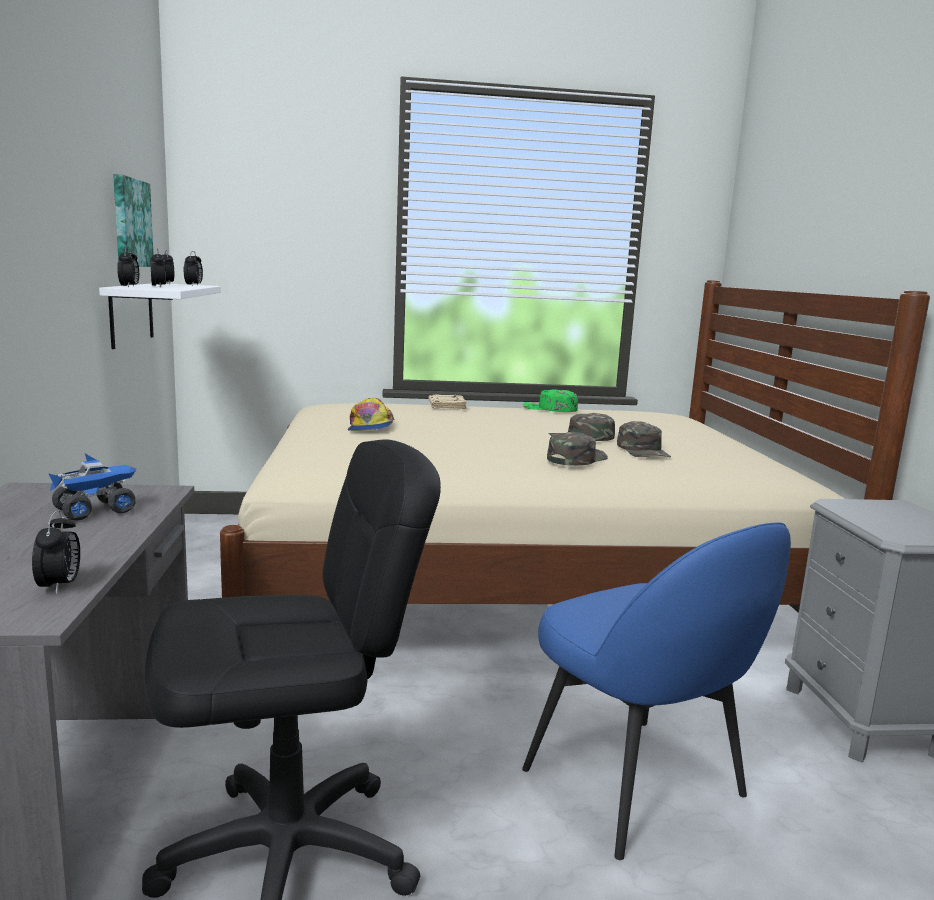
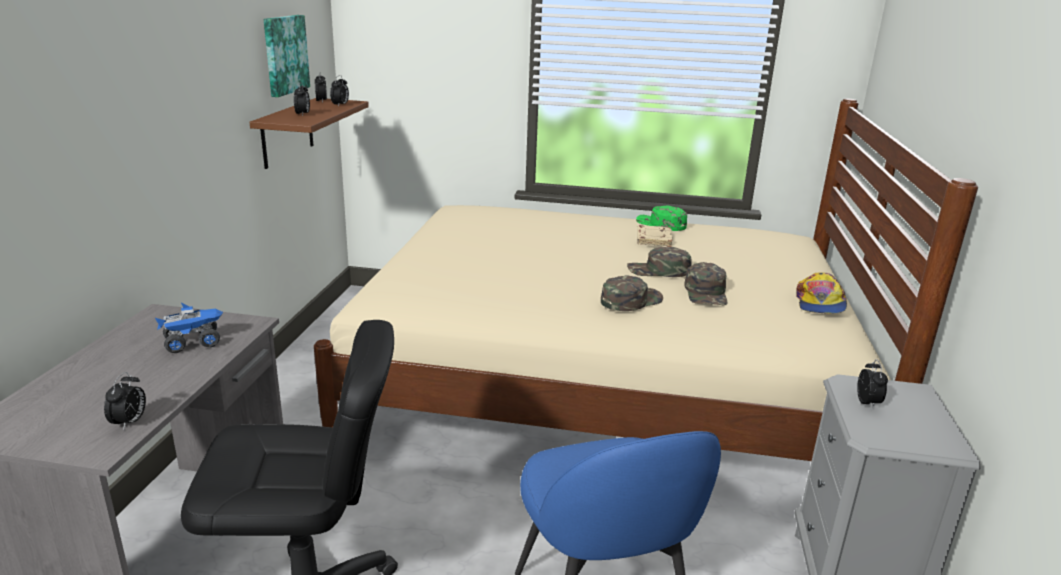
camera: 15 degrees right, 10 degrees up
(129, 287) = (275, 119): alarm clock -> alarm clock (868, 403)
(131, 314) = (287, 132): white shelf -> brown shelf
(370, 427) = (472, 244): cap -> cap (820, 303)
(446, 406) = (561, 216): beige book -> beige book (653, 239)

